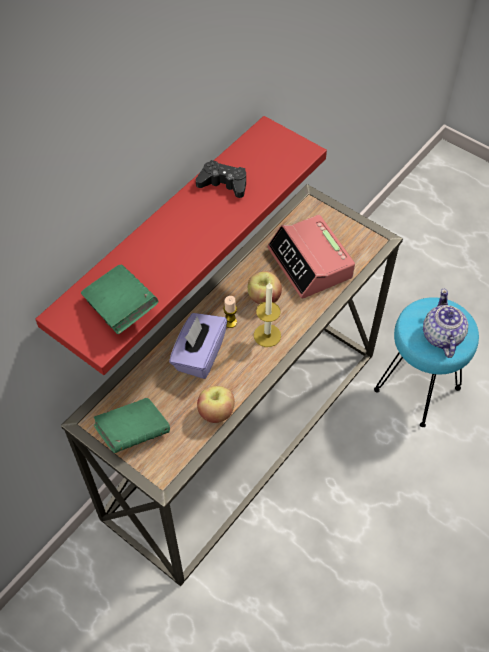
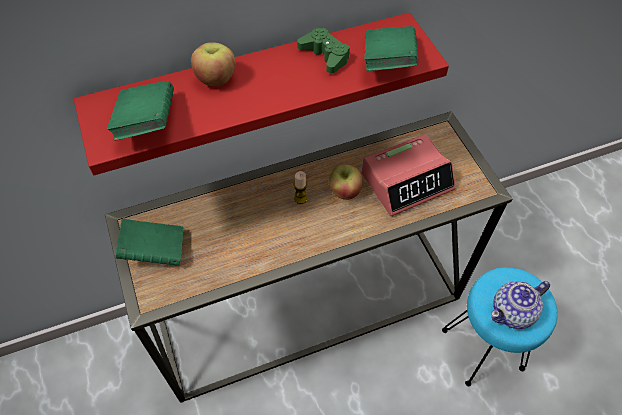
camera: 30 degrees right, 0 degrees up
(199, 355) = (254, 213): purple tissue box -> none
(216, 412) = (232, 270): apple -> apple (216, 78)
(223, 183) = (325, 55): black game controller -> green game controller
(267, 335) = (324, 225): candle -> none
(278, 168) = (388, 62): none -> green book
(310, 263) = (407, 181): alarm clock -> alarm clock turned 120 degrees counterclockwise
(441, 336) = (513, 312): teapot -> teapot turned 150 degrees counterclockwise

